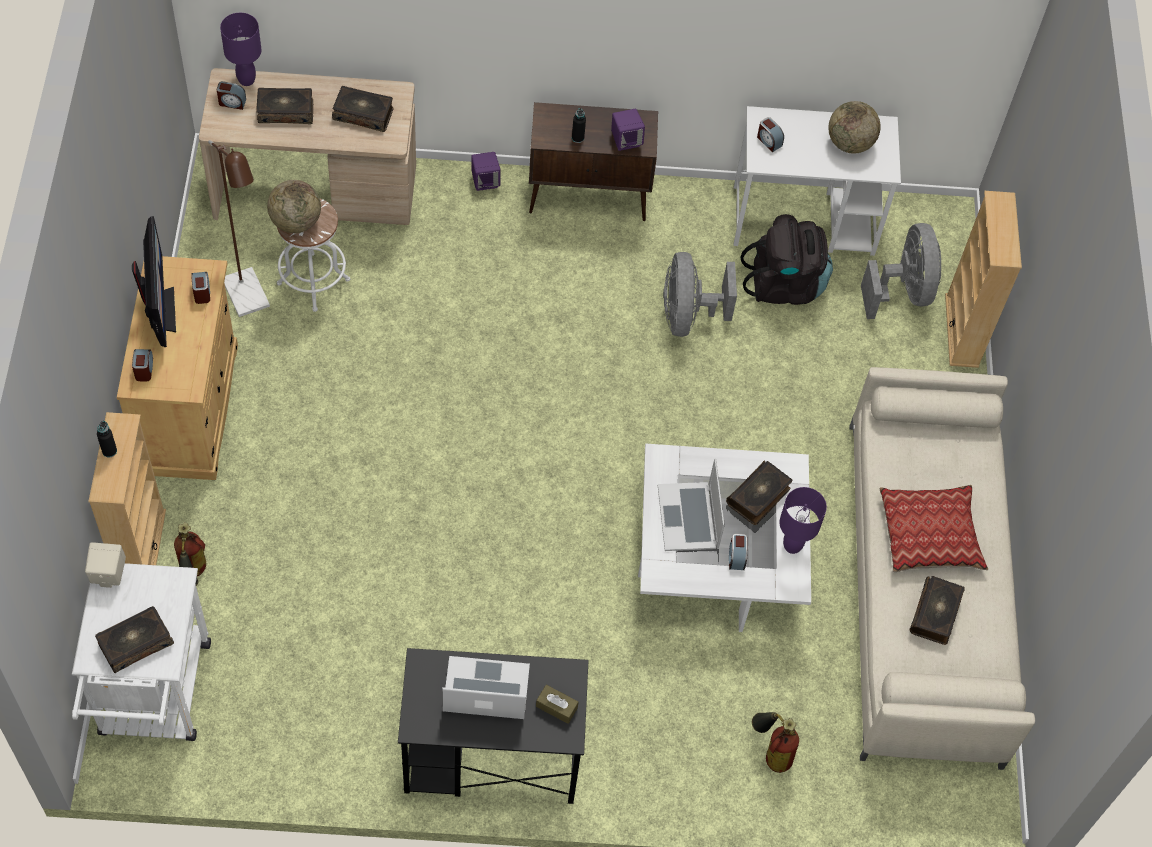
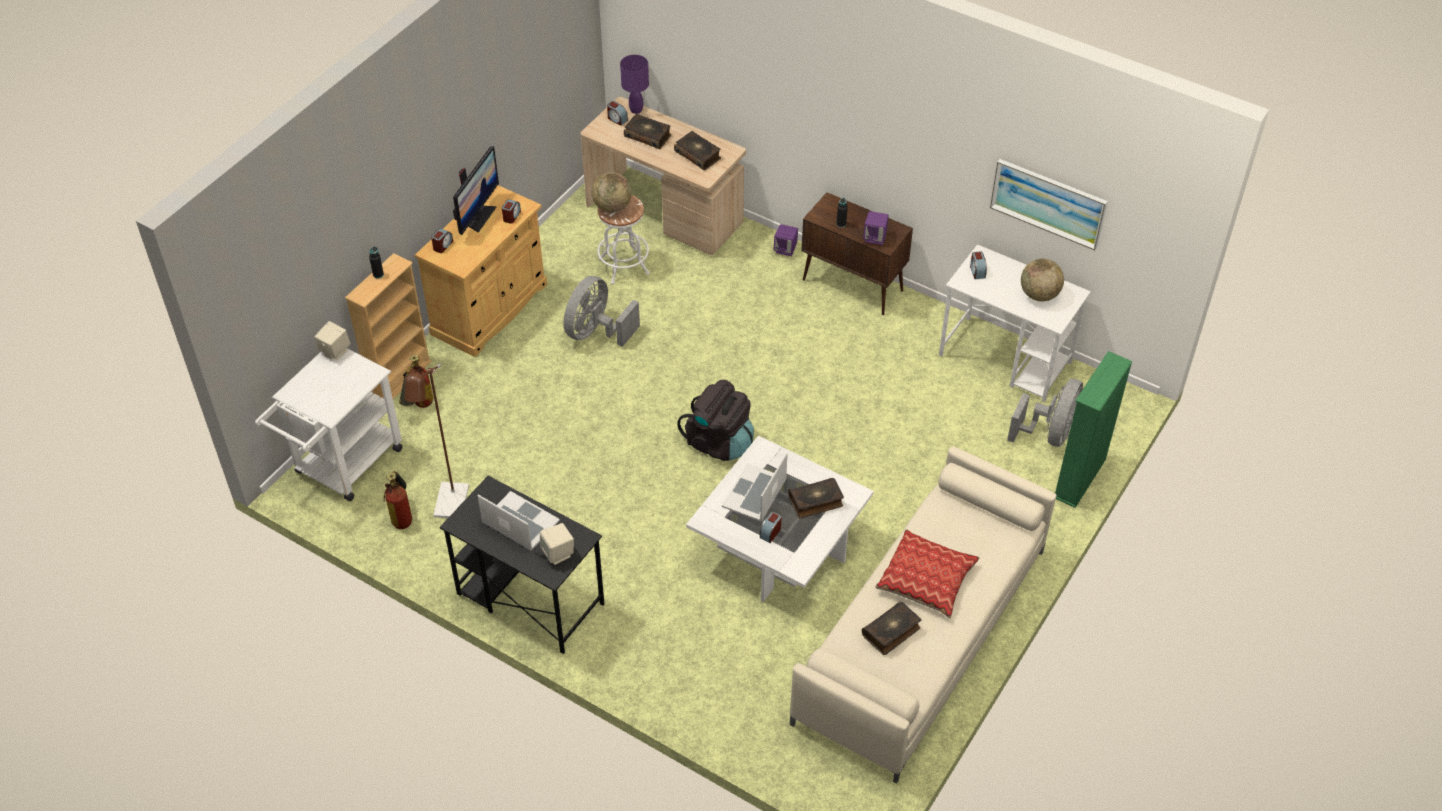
camera: 35 degrees right, 10 degrees down
(135, 643) = (321, 395): book -> none
(249, 301) = (574, 262): brown floor lamp -> brown floor lamp (450, 508)
(556, 707) = (558, 553): brown tissue box -> beige speaker
(688, 315) = (871, 386): grey fan -> grey fan (596, 332)
(771, 752) = (727, 688): fire extinguisher -> fire extinguisher (402, 515)
(785, 285) = (960, 394): black backpack -> black backpack (719, 442)
(792, 546) = (817, 543): purple table lamp -> none
(841, 38) = (1048, 203): none -> picture
(962, 330) = (1079, 478): beige bookcase -> green bookcase

